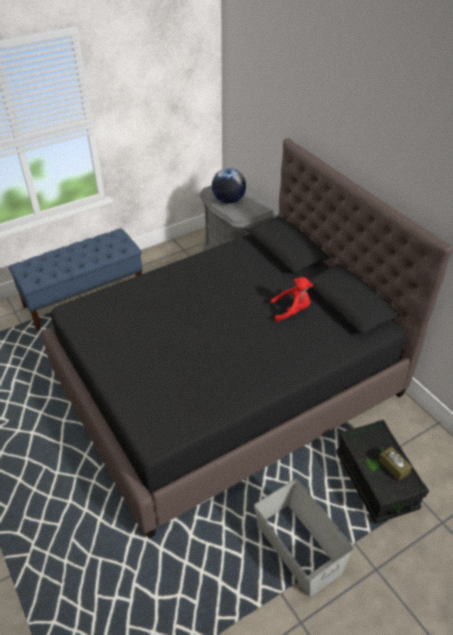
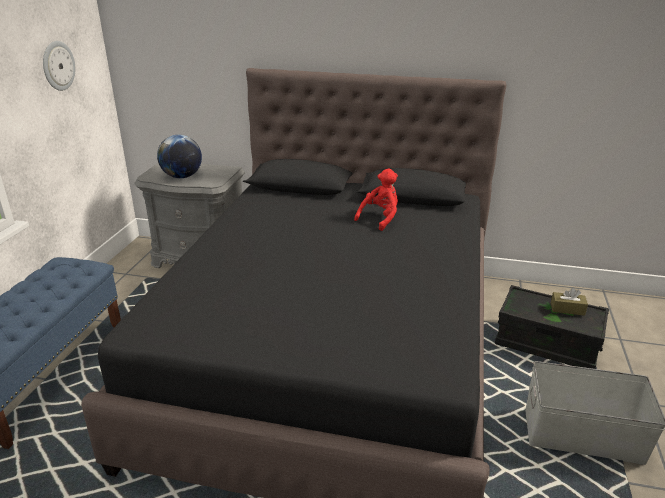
camera: 45 degrees left, 15 degrees down
(167, 95) = (58, 66): none -> wall clock

